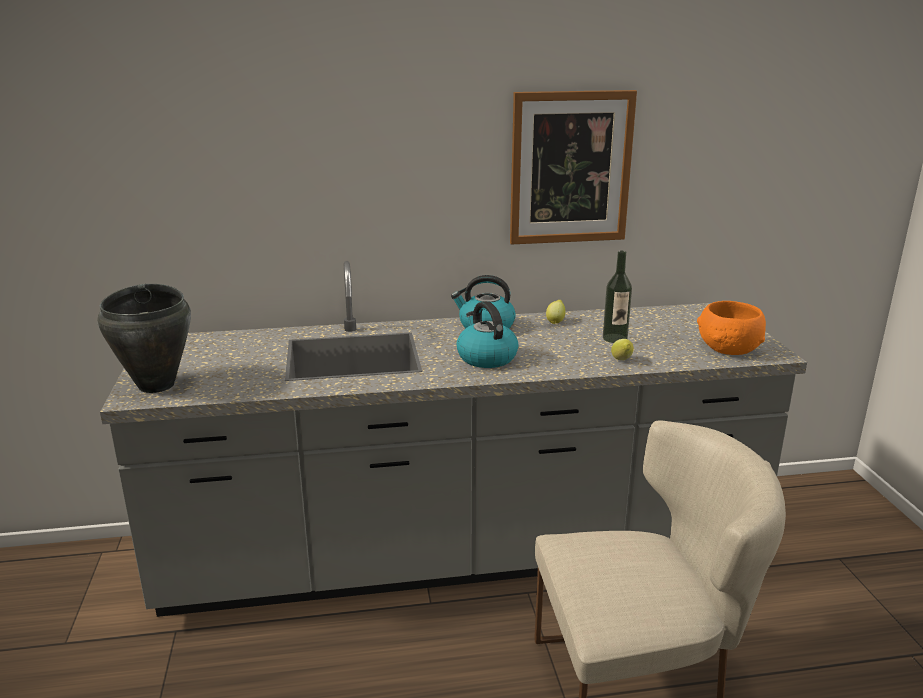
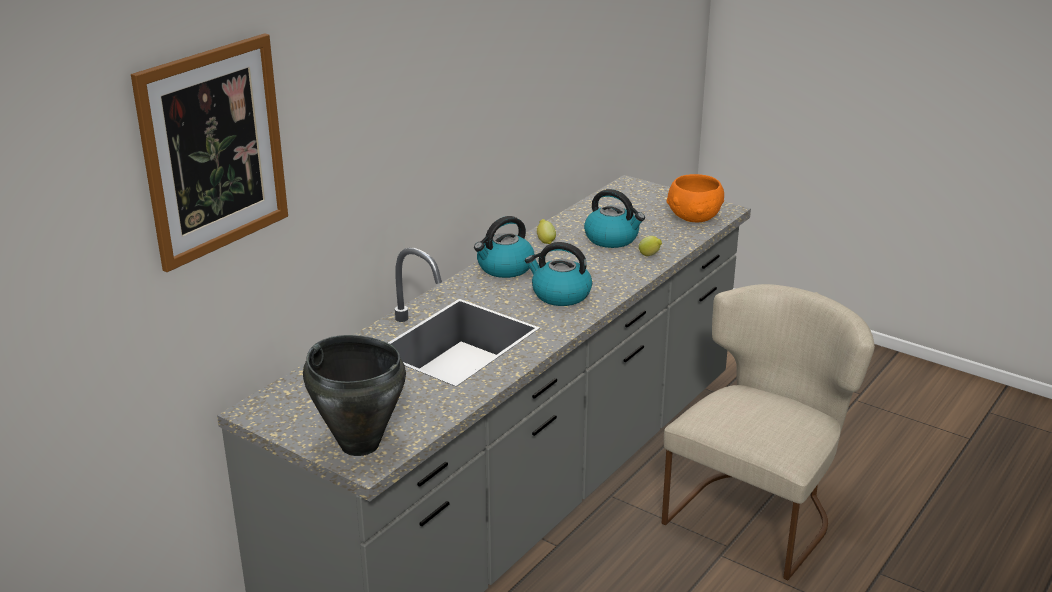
camera: 45 degrees left, 5 degrees up
(570, 168) = (526, 90): picture -> picture (213, 150)
(615, 338) = (612, 239): bottle -> kettle

